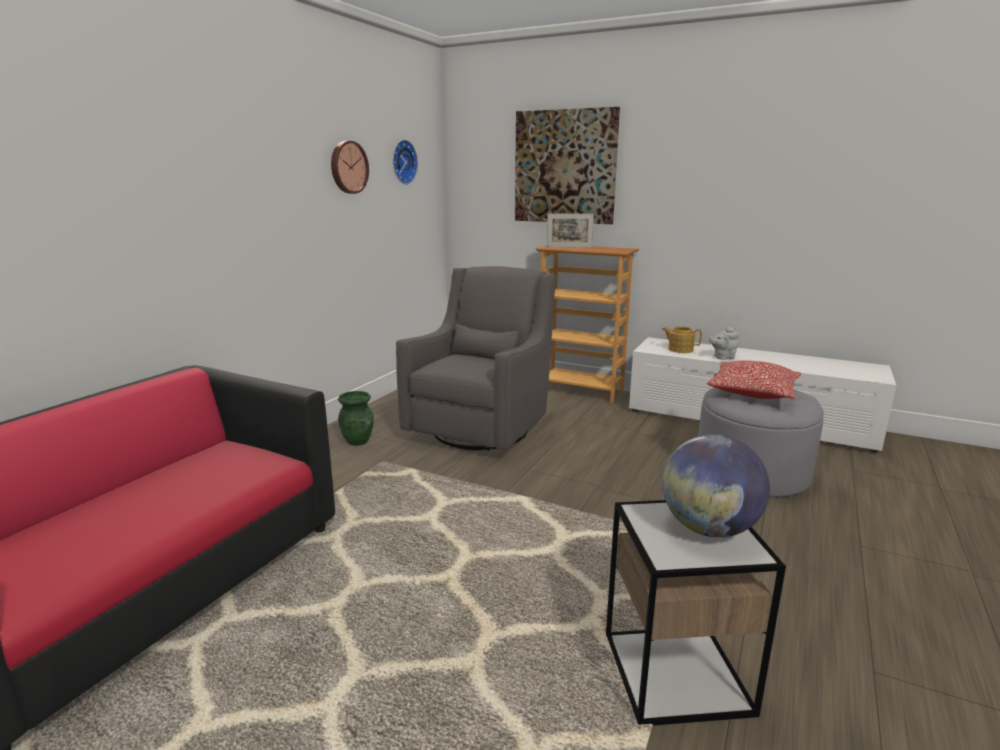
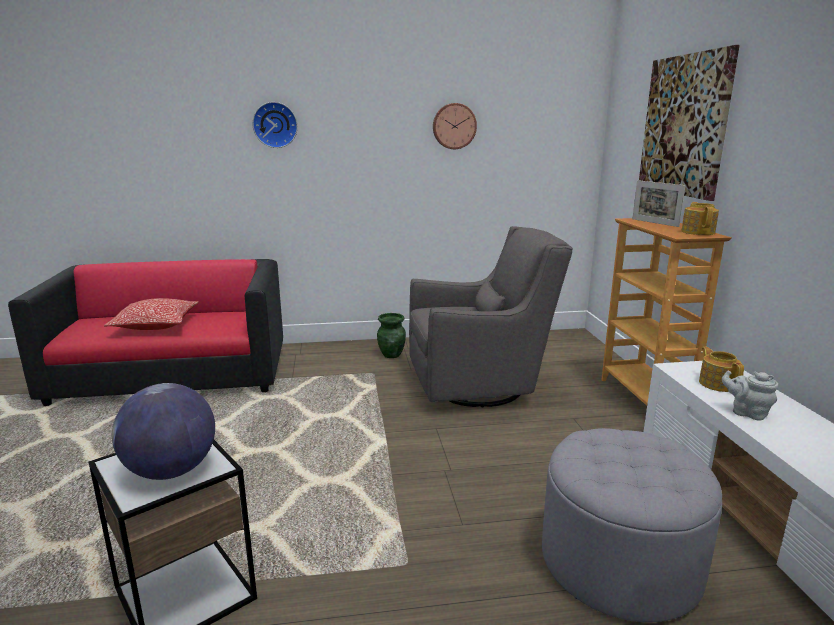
camera: 55 degrees right, 0 degrees up
(402, 162) = (533, 120): wall clock -> wall clock (275, 125)
(614, 248) = (698, 232): none -> teapot
(752, 392) = (633, 453): pillow -> pillow (156, 325)

